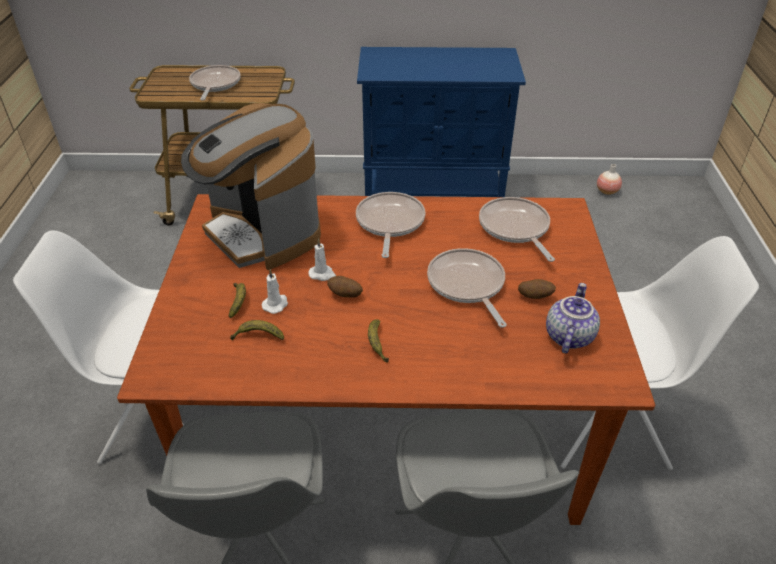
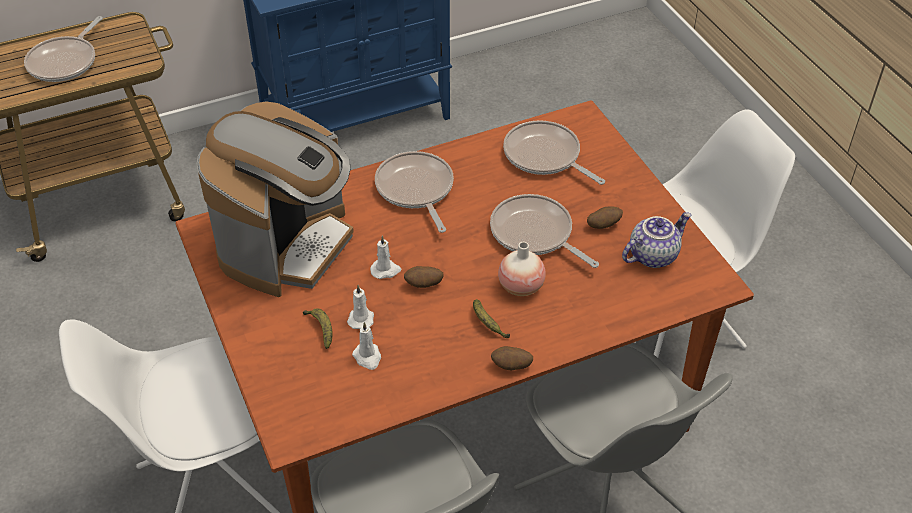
camera: 25 degrees left, 5 degrees up
(214, 84) = (65, 62): frying pan -> frying pan turned 135 degrees counterclockwise
(258, 336) = (368, 357): banana -> white candle
(262, 233) = (288, 245): coffee machine -> coffee machine turned 90 degrees counterclockwise
(373, 387) = (511, 366): none -> potato
(567, 336) = (652, 255): teapot -> teapot turned 60 degrees clockwise
(607, 191) = (552, 56): vase -> vase (521, 287)

